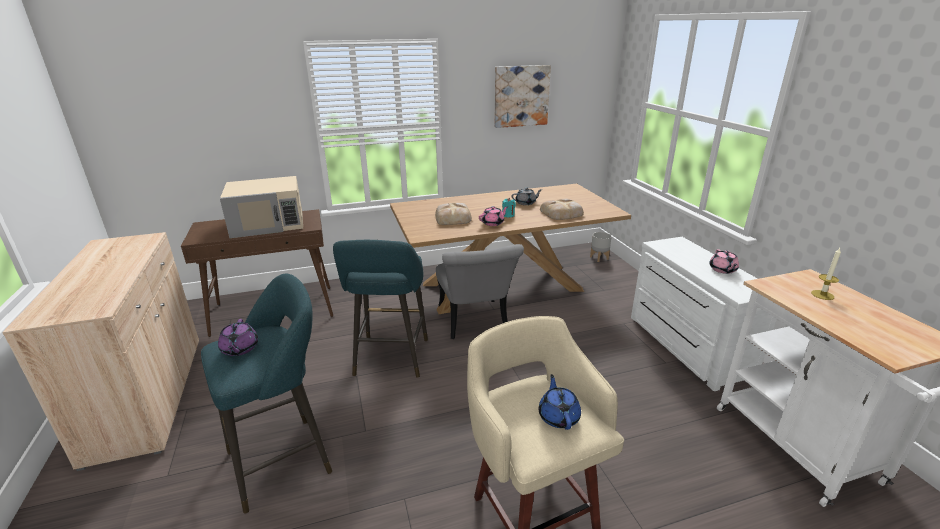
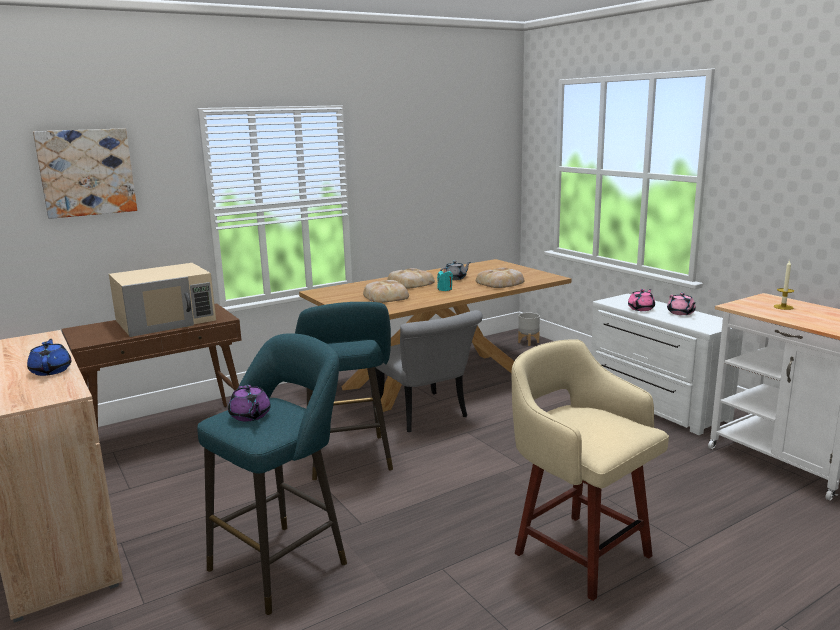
camera: 15 degrees left, 10 degrees down
(483, 204) = (409, 283): none -> bread
(493, 223) = (434, 296): pink teapot -> pink teapot (641, 309)
(521, 96) = (429, 166): picture -> picture (86, 172)
(558, 416) = (606, 424): blue teapot -> blue teapot (51, 370)

